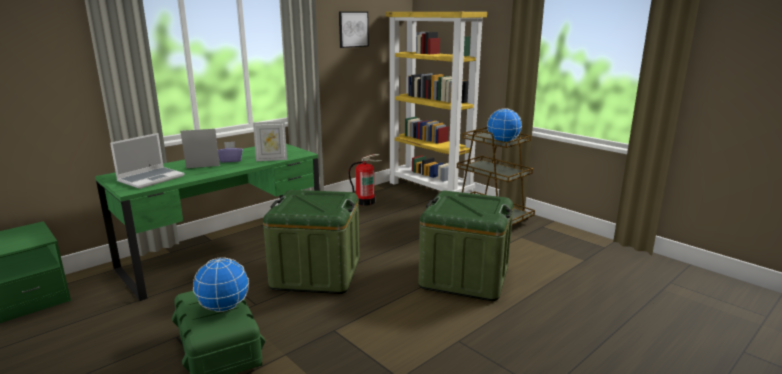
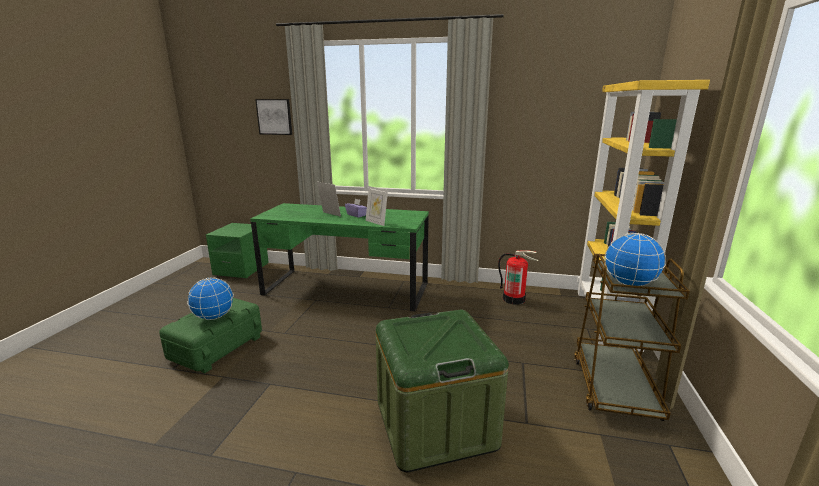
camera: 55 degrees right, 0 degrees up
(151, 178) = (291, 213): laptop -> none
(316, 273) = (353, 336): green storage box -> none
(353, 29) = (548, 106): picture -> picture (274, 117)

